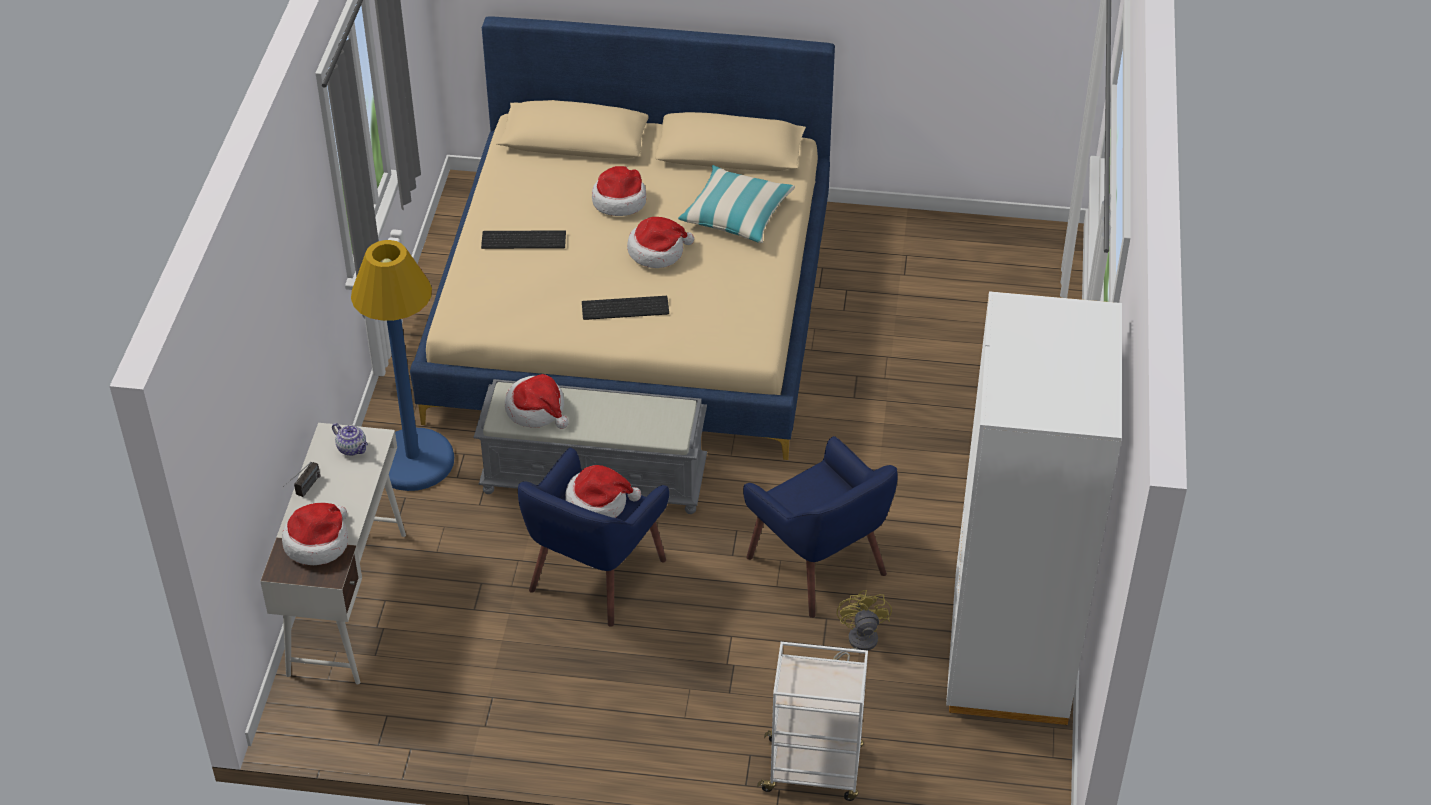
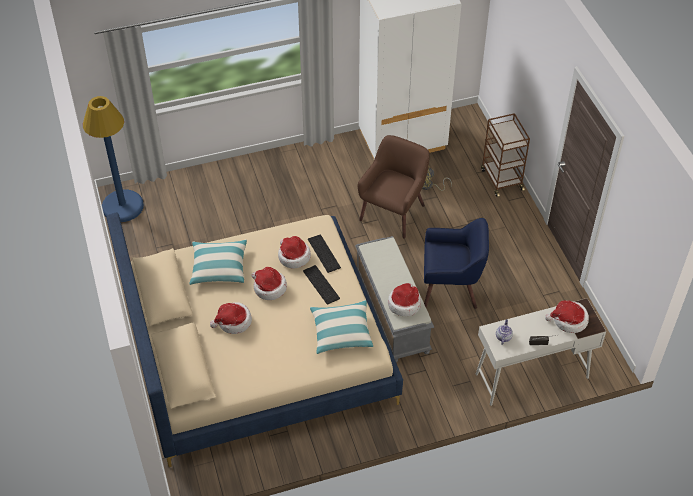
camera: 115 degrees left, 5 degrees up
(413, 461) = (426, 394): blue floor lamp -> blue floor lamp (123, 206)
(518, 299) = (341, 332): none -> pillow
(524, 239) = (290, 351): keyboard -> keyboard (323, 253)
(598, 503) = (445, 258): hat -> hat (293, 256)
(814, 769) = (501, 179): white cart -> brown cart
(819, 565) = (393, 212): blue armchair -> brown armchair

